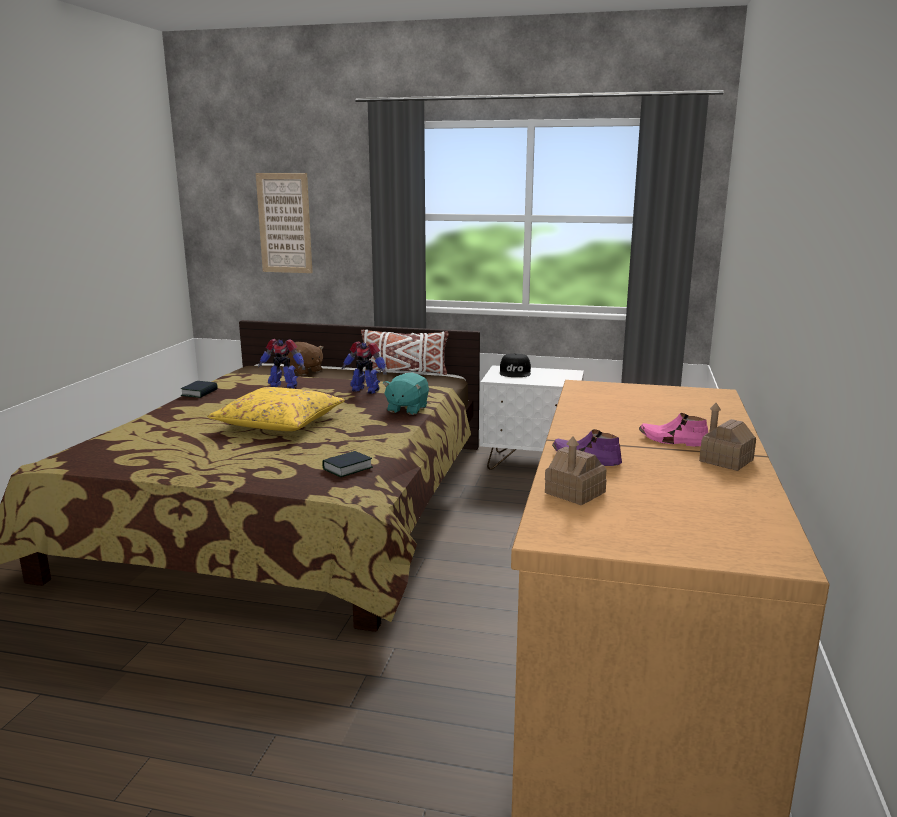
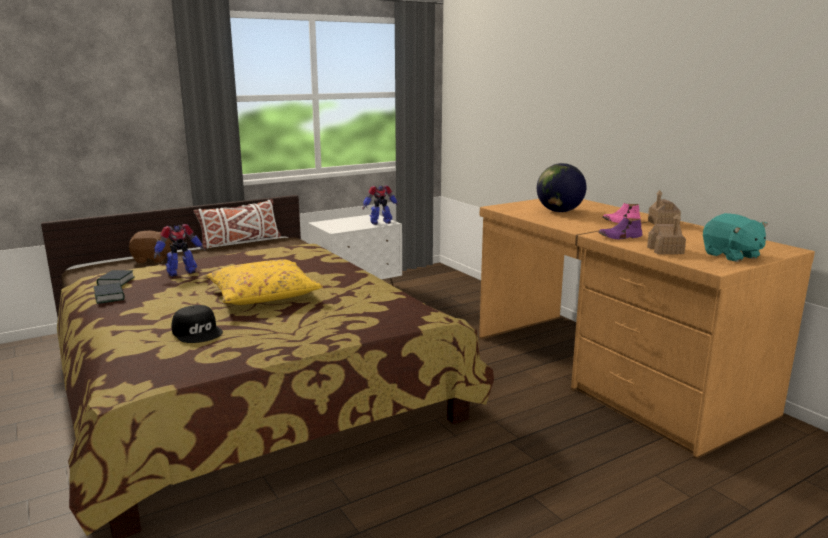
camera: 45 degrees left, 0 degrees up
(284, 223) = (72, 112): picture -> none
(347, 468) = (400, 304): book -> book (116, 282)
(365, 390) = (262, 258): toy robot -> toy robot (380, 222)
(407, 409) = (329, 262): turquoise plush toy -> turquoise plush toy (731, 256)
(515, 372) = (337, 223): black cap -> black cap (198, 332)
(637, 407) = (559, 211): none -> globe

